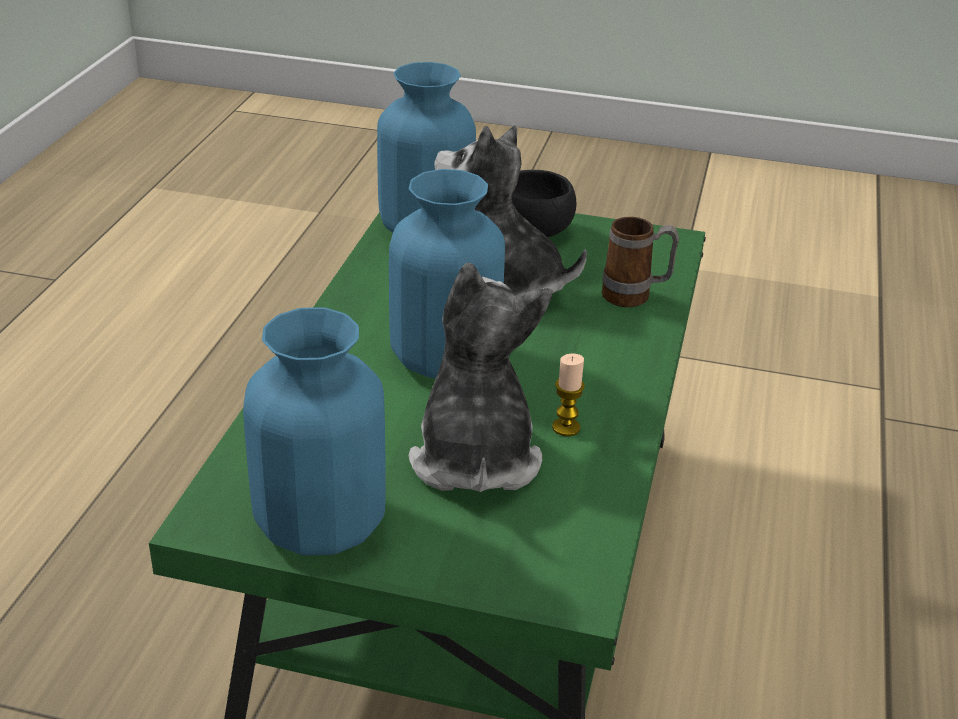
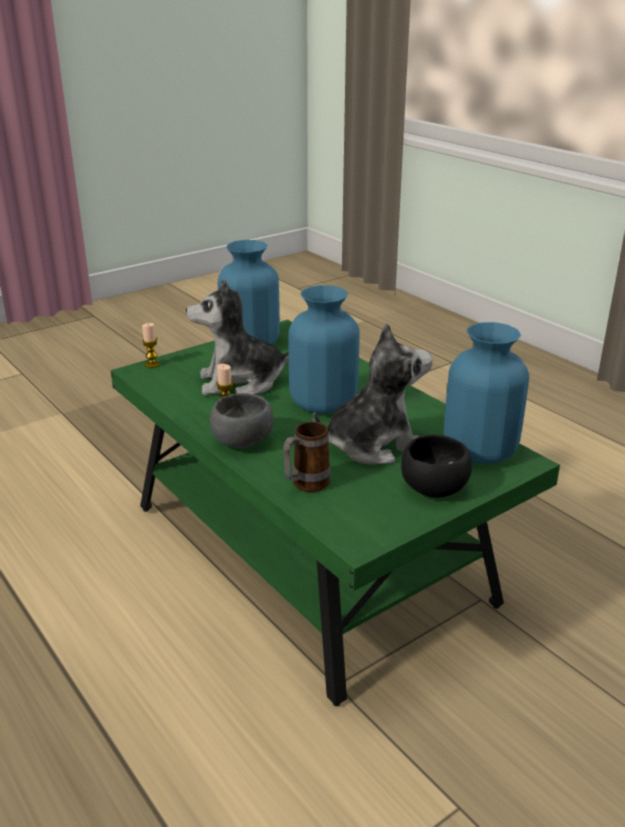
camera: 130 degrees right, 5 degrees down
(474, 457) = (240, 382): plush toy -> plush toy turned 135 degrees clockwise
(534, 595) = (152, 364): none -> candle
(616, 373) = (244, 441): none -> grey bowl

